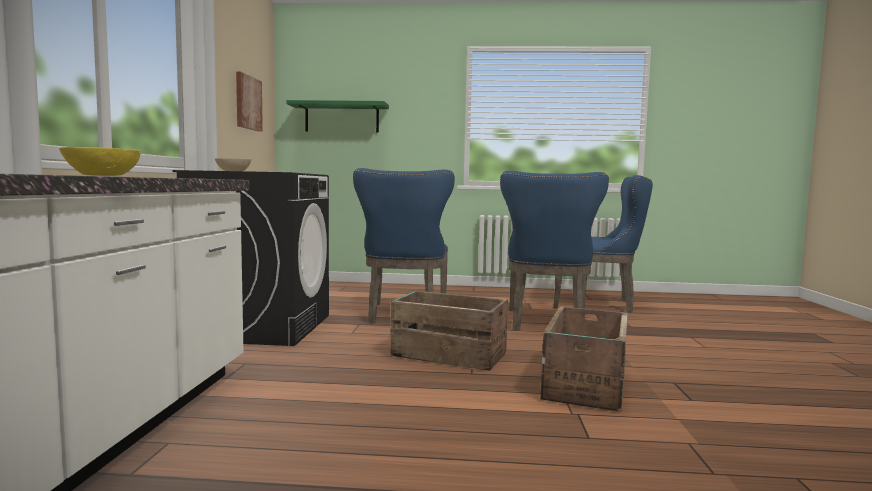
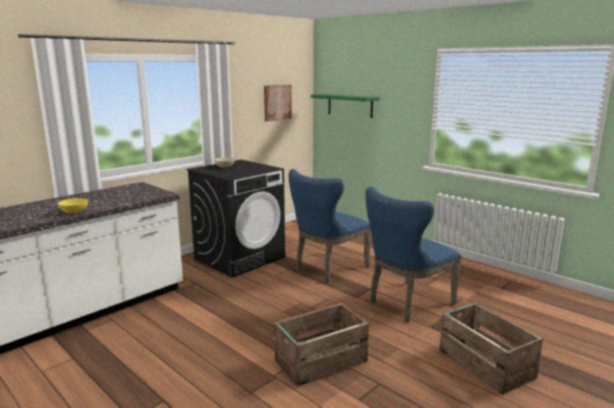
camera: 40 degrees right, 10 degrees up
(447, 354) = (292, 310): crate -> crate (485, 363)
(597, 304) = (496, 295): blue chair -> none

